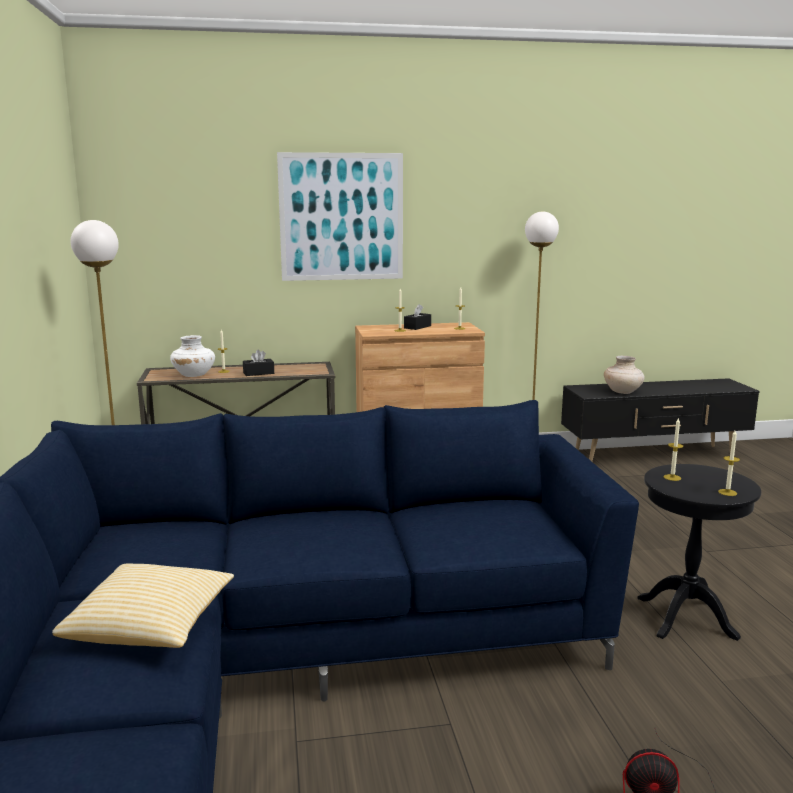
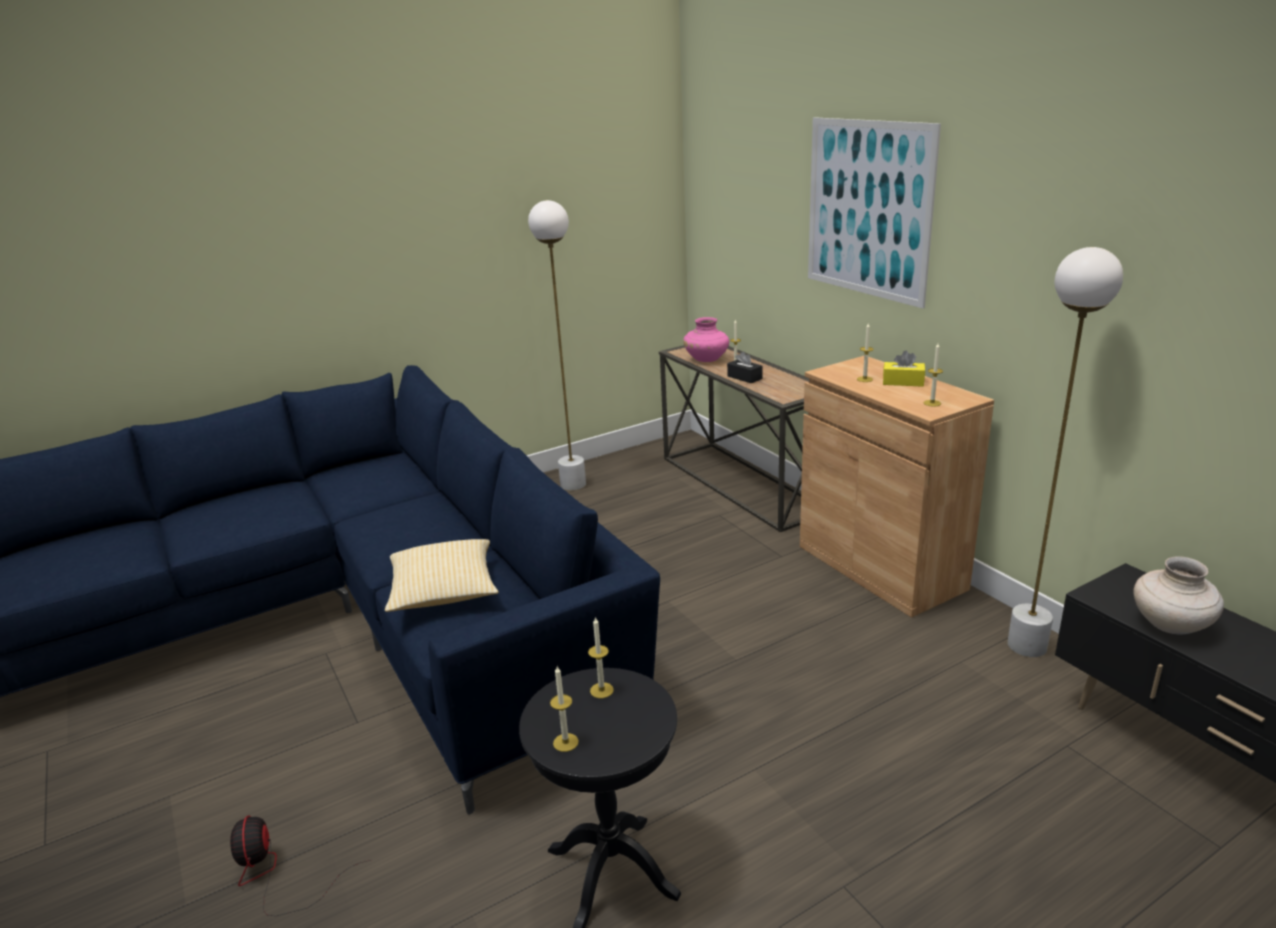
camera: 70 degrees right, 10 degrees up
(150, 627) = (256, 516): pillow -> pillow (444, 592)
(194, 375) = (707, 360): white vase -> pink vase
(417, 327) = (903, 382): black tissue box -> yellow tissue box

